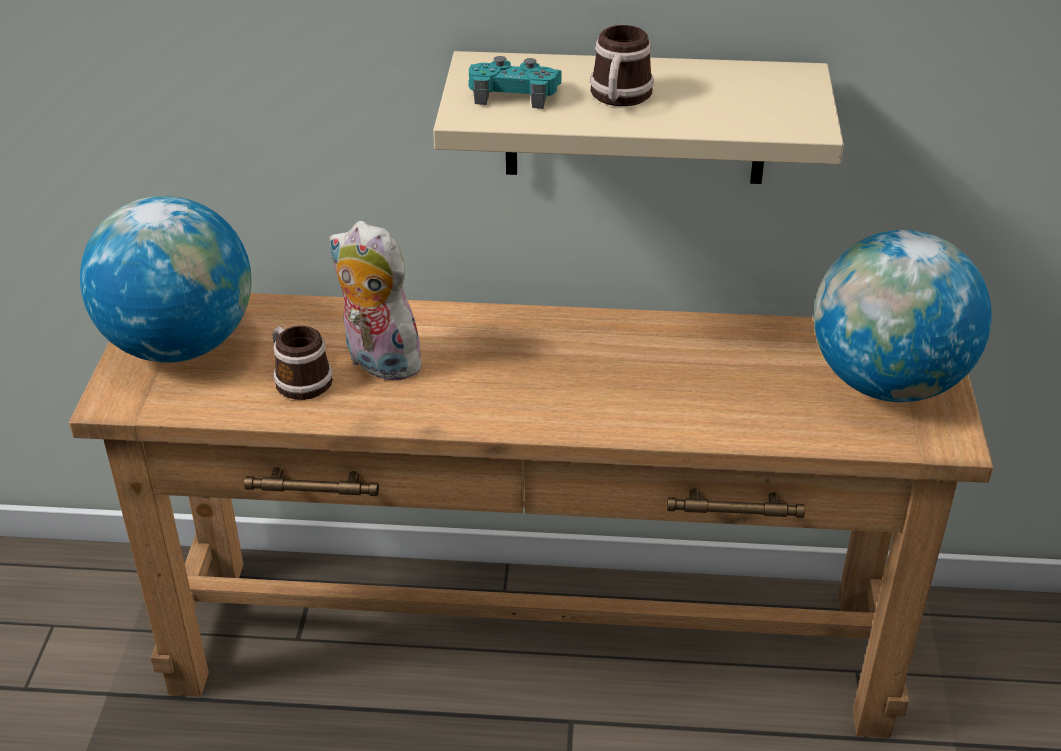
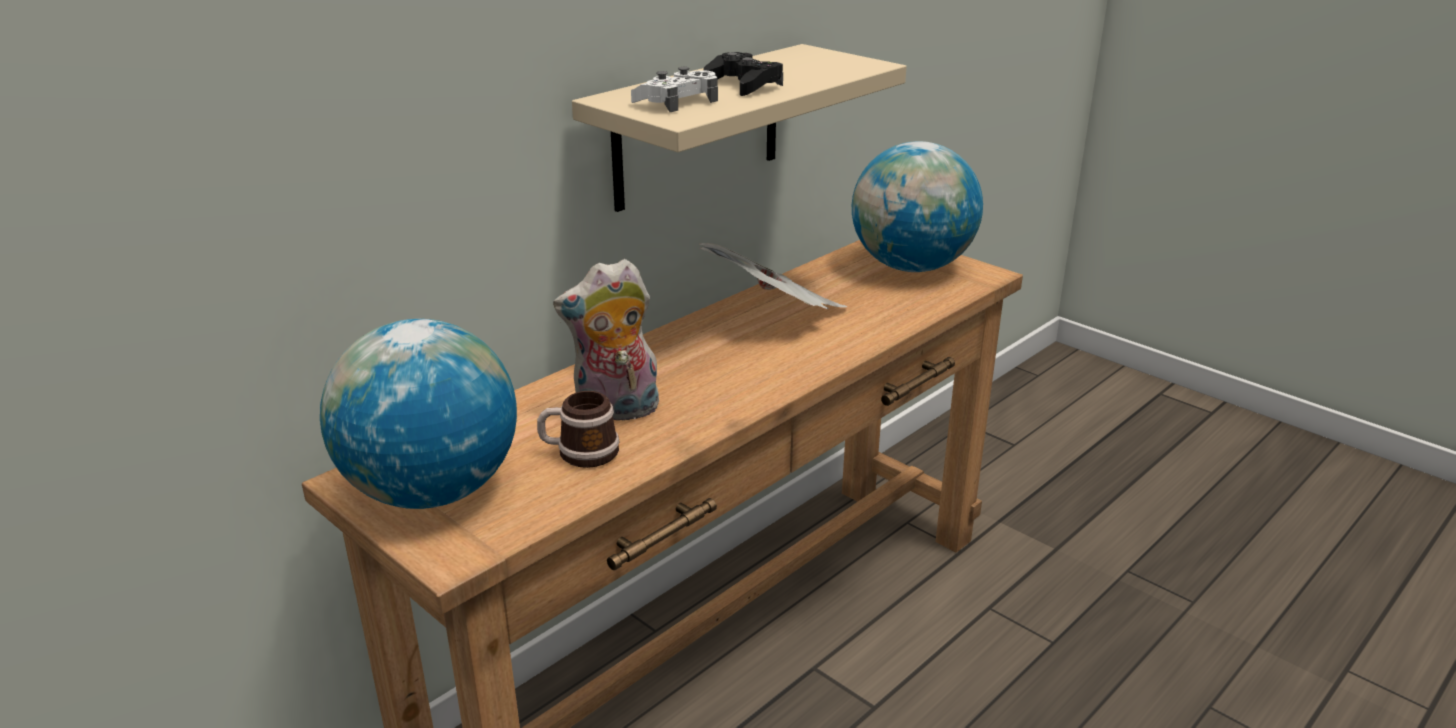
camera: 50 degrees left, 10 degrees down
(514, 93) = (677, 102): turquoise game controller -> white game controller
(619, 98) = (743, 85): mug -> black game controller
(656, 351) = (773, 313): none -> newspaper

